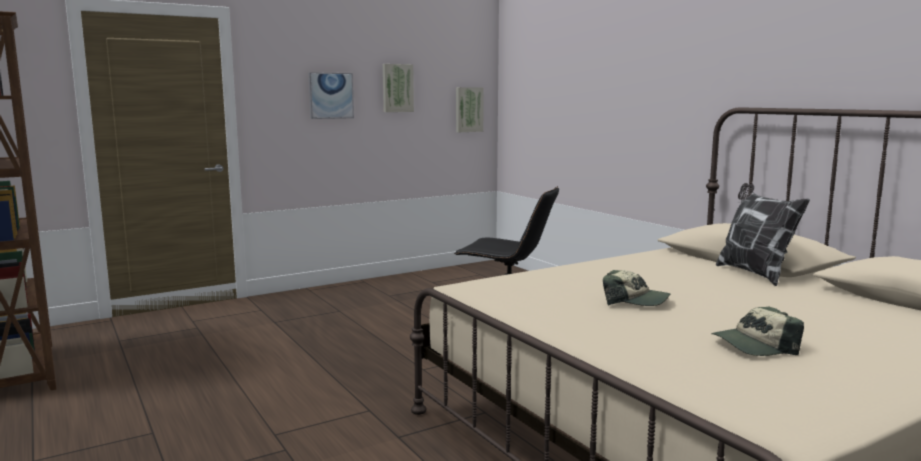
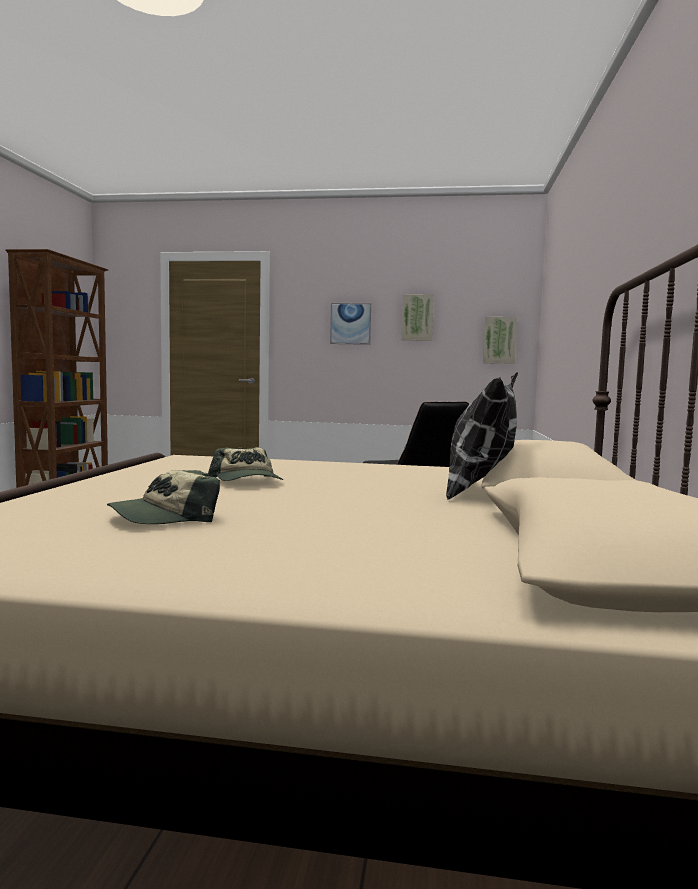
camera: 40 degrees right, 5 degrees down
(754, 346) = (165, 517): cap -> cap turned 60 degrees counterclockwise

